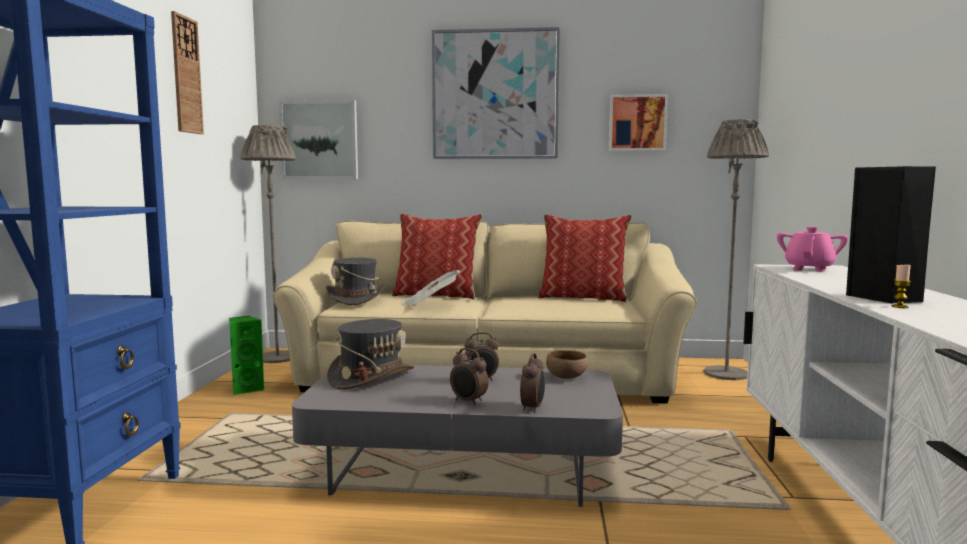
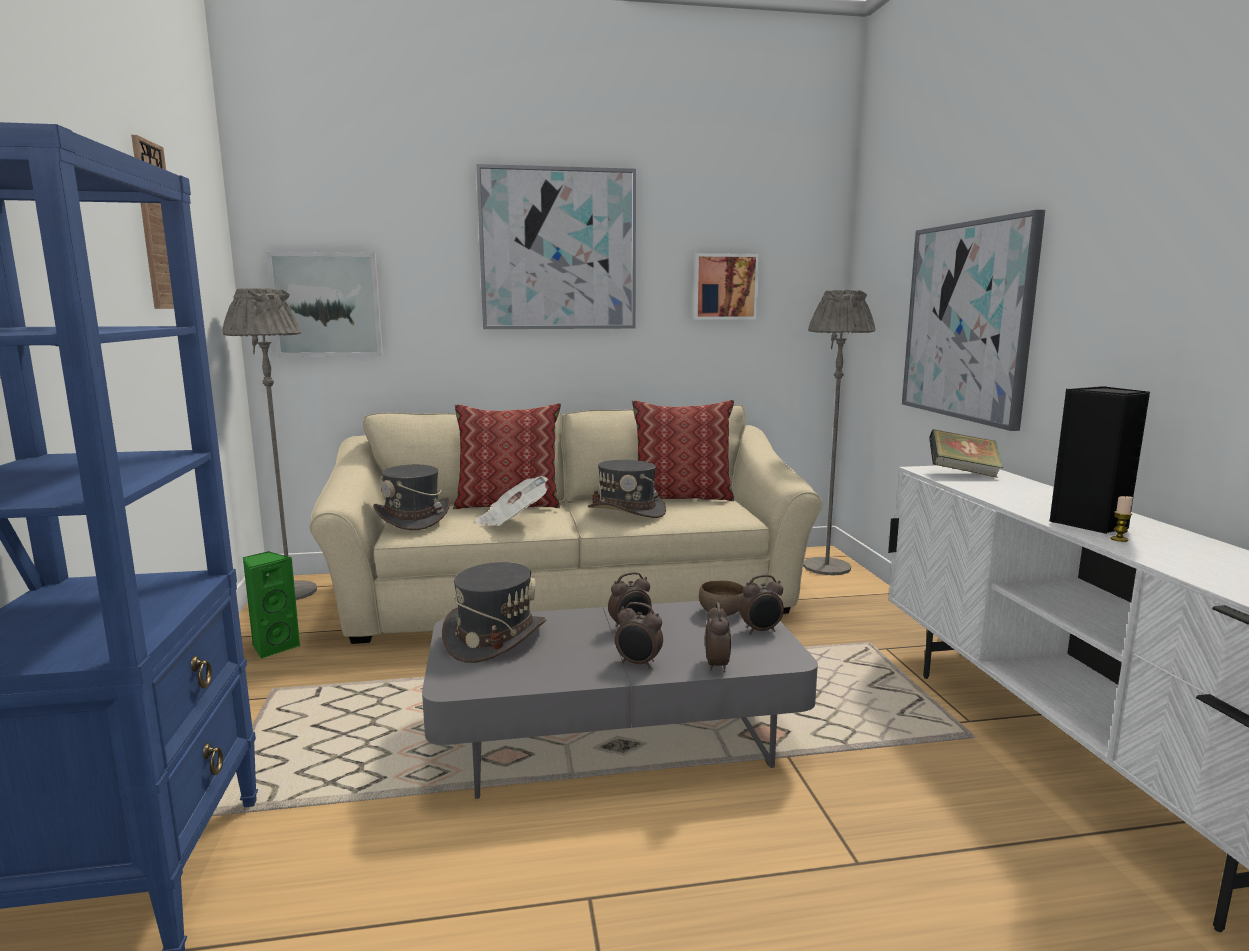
camera: 15 degrees left, 5 degrees up
(526, 303) = (627, 511): none -> grey hat
(590, 391) = (761, 631): none -> alarm clock
(809, 269) = (962, 473): pink teapot -> book
(832, 135) = (967, 321): none -> picture

